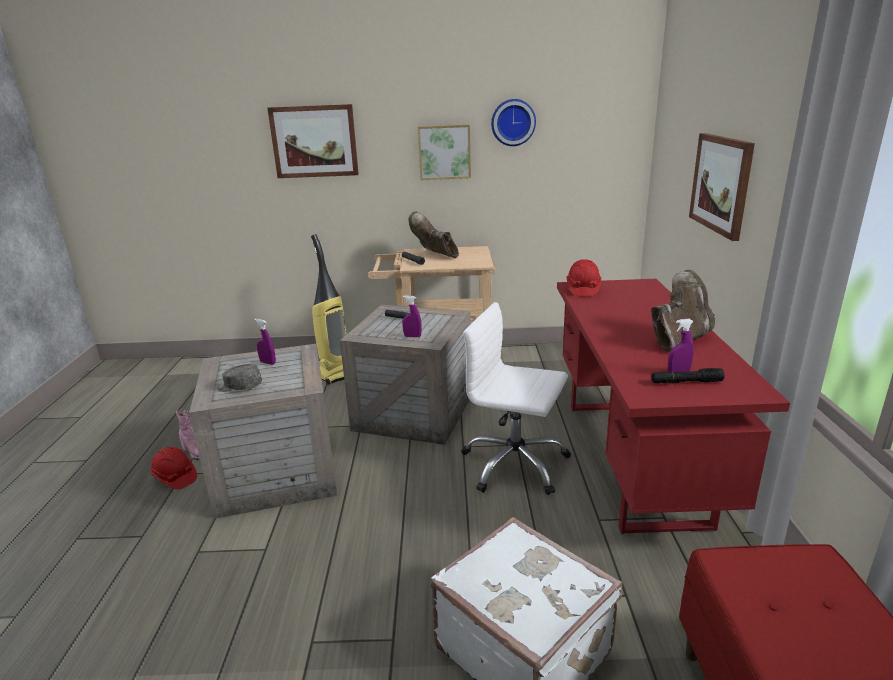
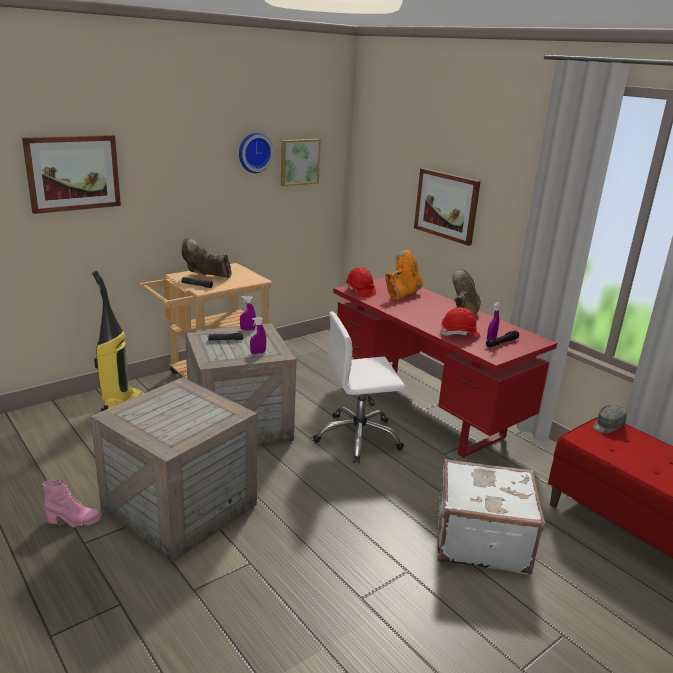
camera: 40 degrees left, 0 degrees up
(174, 478) = (80, 549): red hard hat -> red hard hat (460, 334)
(239, 387) = (176, 429): grey cap -> grey cap (607, 426)
(268, 363) = (166, 403): purple spray bottle -> purple spray bottle (247, 329)
(444, 152) = (199, 179): picture -> picture (299, 161)
(631, 300) = (401, 294): none -> orange boot

